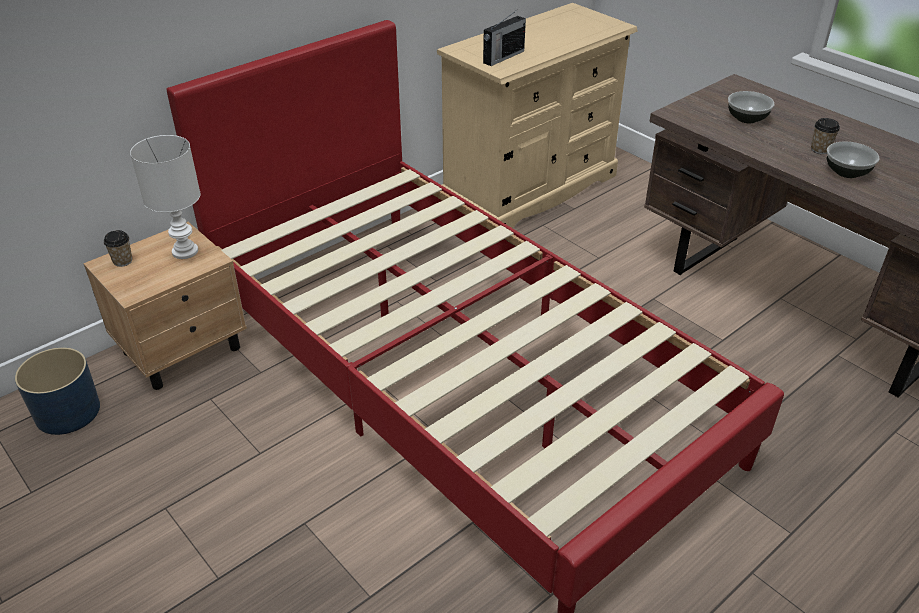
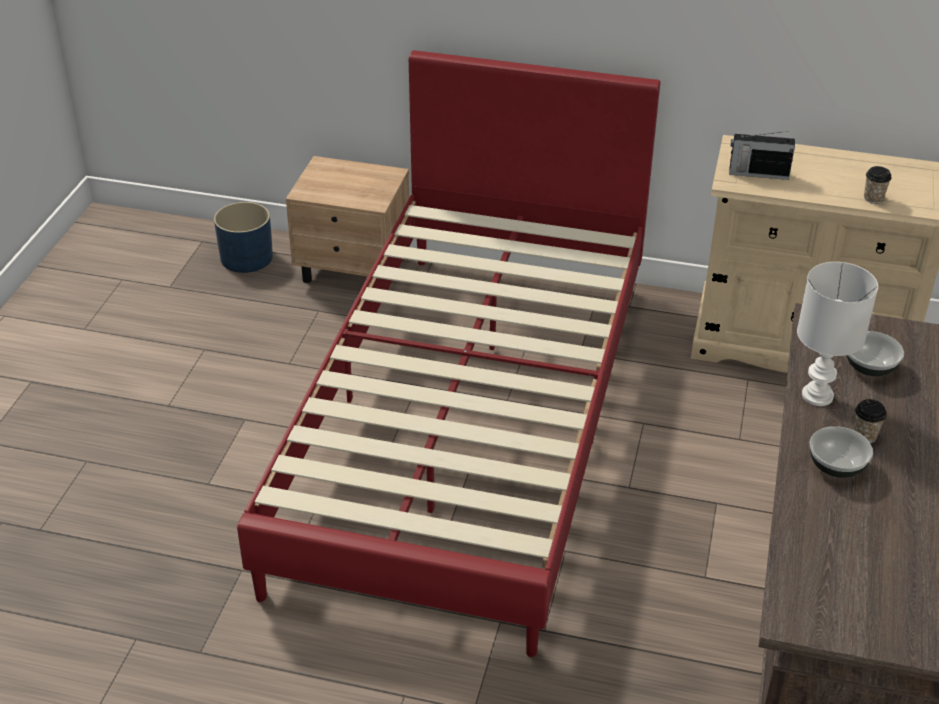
camera: 55 degrees right, 0 degrees up
(122, 261) = (332, 169): cup -> cup (873, 198)
(184, 252) = (370, 187): white table lamp -> white table lamp (816, 395)

